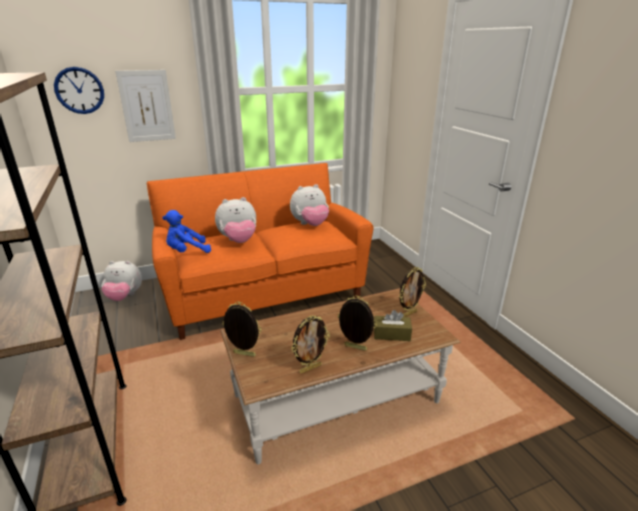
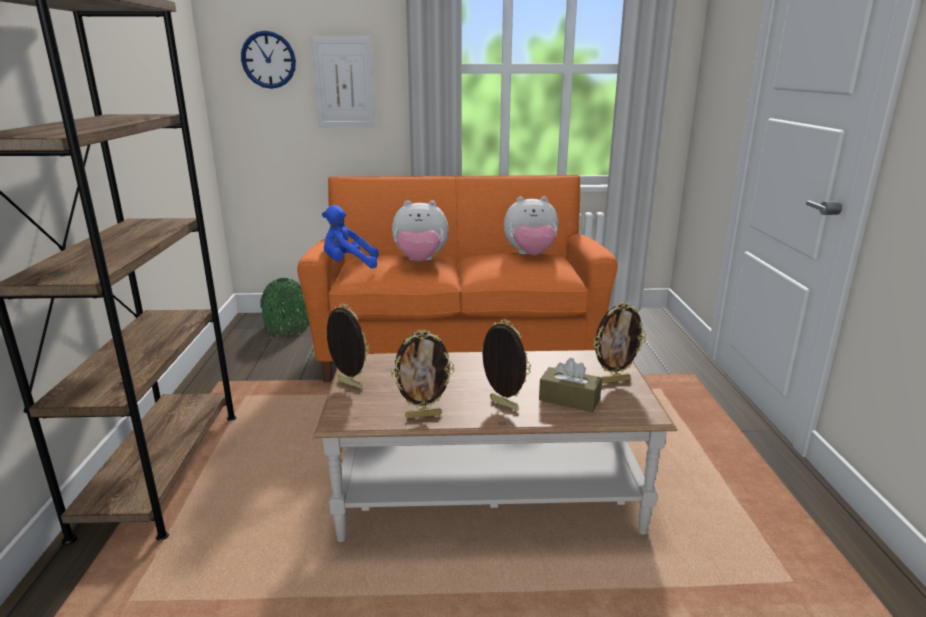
camera: 20 degrees right, 5 degrees down
(124, 297) = (287, 326): plush toy -> green vase

